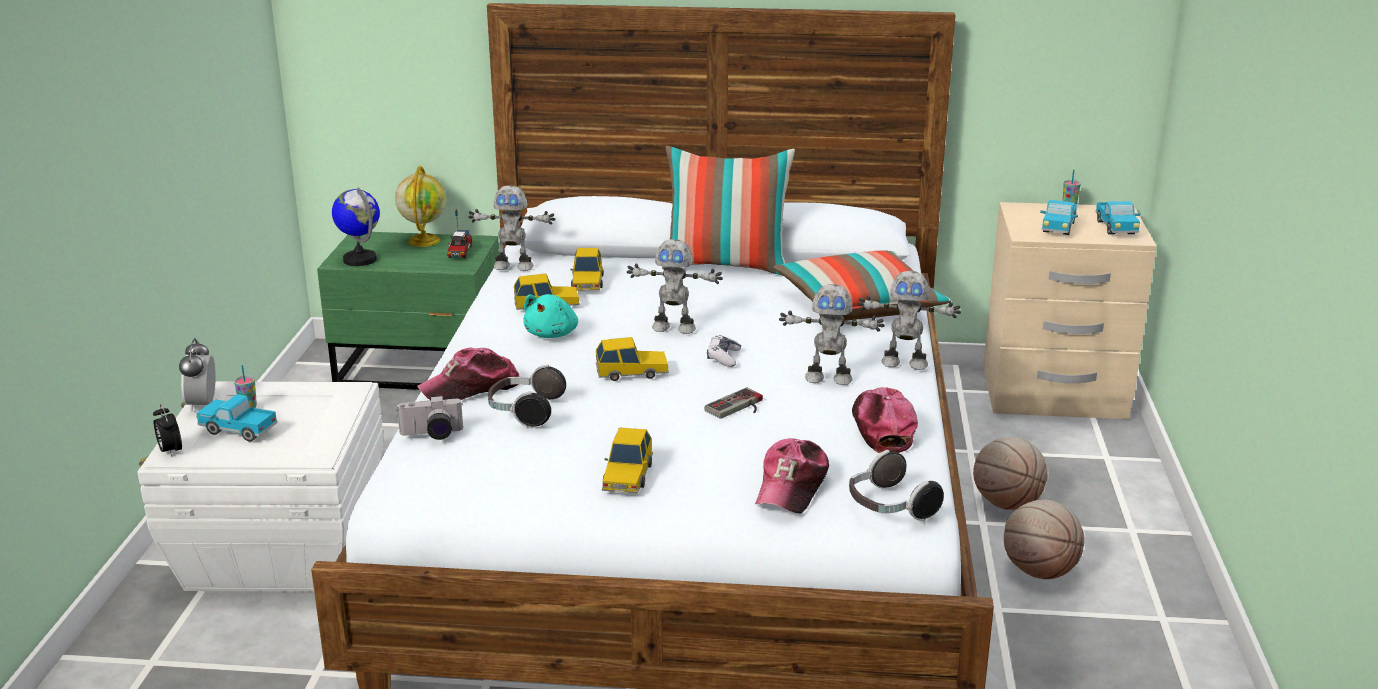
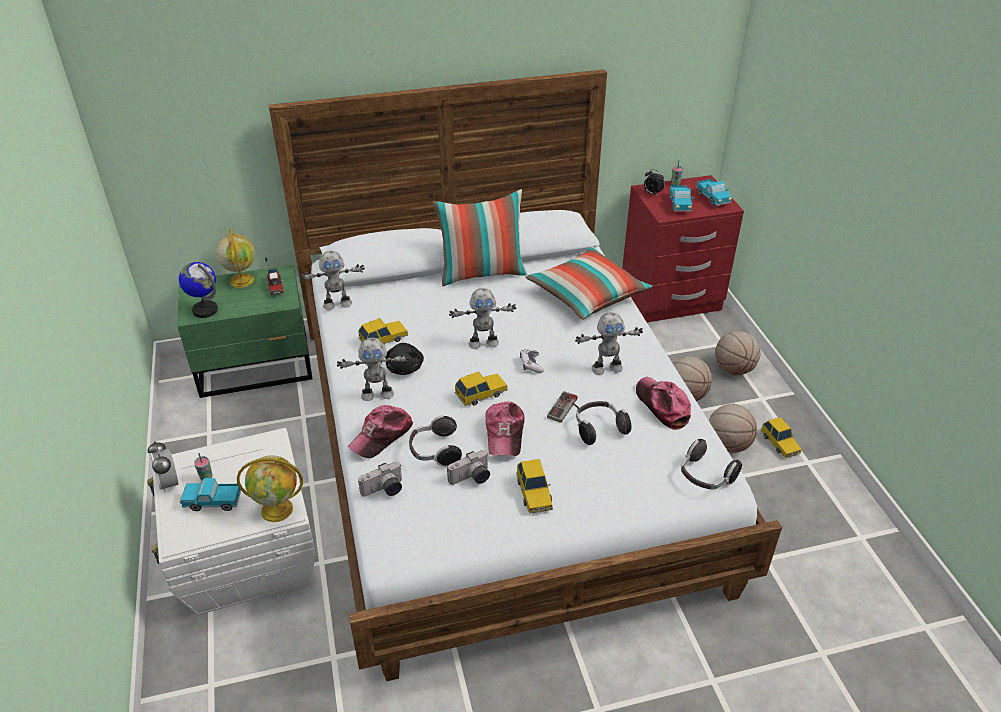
camera: 20 degrees left, 15 degrees up
(170, 451) = (174, 536): alarm clock -> alarm clock (652, 193)
(308, 451) = (278, 509): none -> globe
(552, 334) = (405, 367): turquoise plush toy -> black plush toy
(552, 444) = (471, 478): none -> camera
(587, 282) = (398, 309): toy car -> toy car (780, 443)
(769, 433) = (599, 429): none -> headphones
(791, 487) = (640, 475): cap -> cap (505, 433)
(904, 363) = (643, 342): toy robot -> toy robot (377, 394)
(1054, 394) = (671, 299): beige nightstand -> red nightstand
(1106, 488) = (734, 369): none -> basketball

